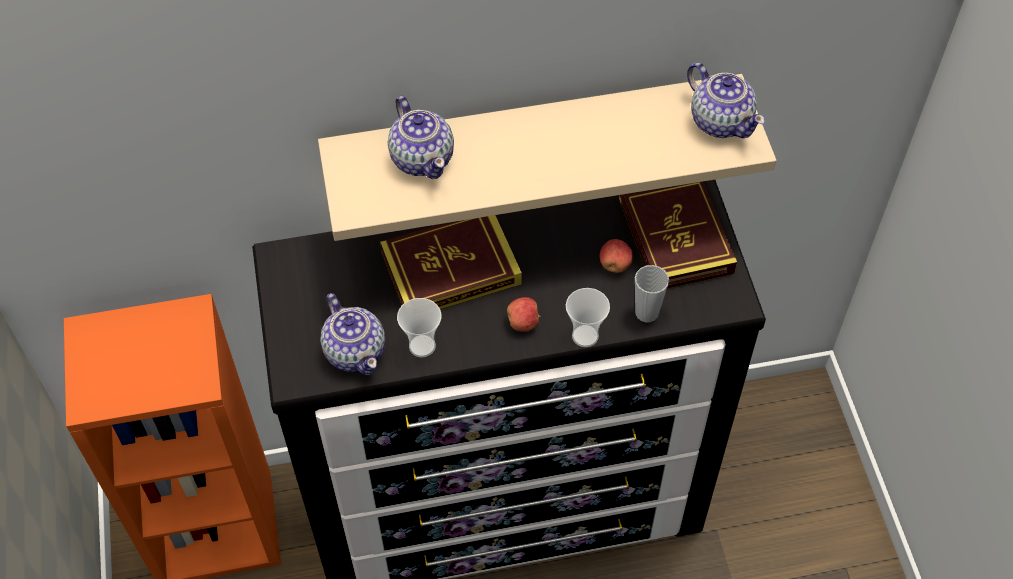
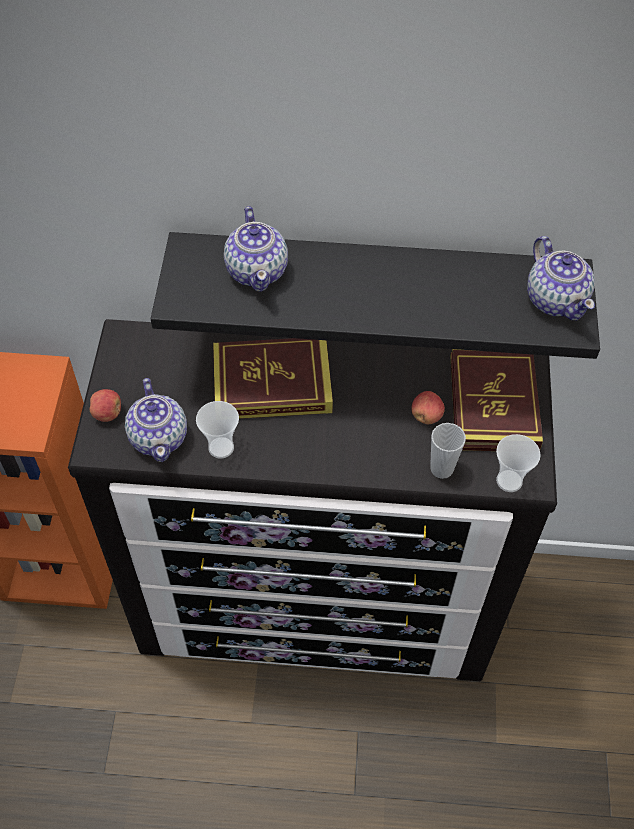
camera: 15 degrees right, 0 degrees up
(523, 322) = (322, 449): apple -> apple (108, 413)
(532, 137) = (376, 277): beige shelf -> black shelf
(585, 336) = (375, 476): cup -> cup (509, 481)

